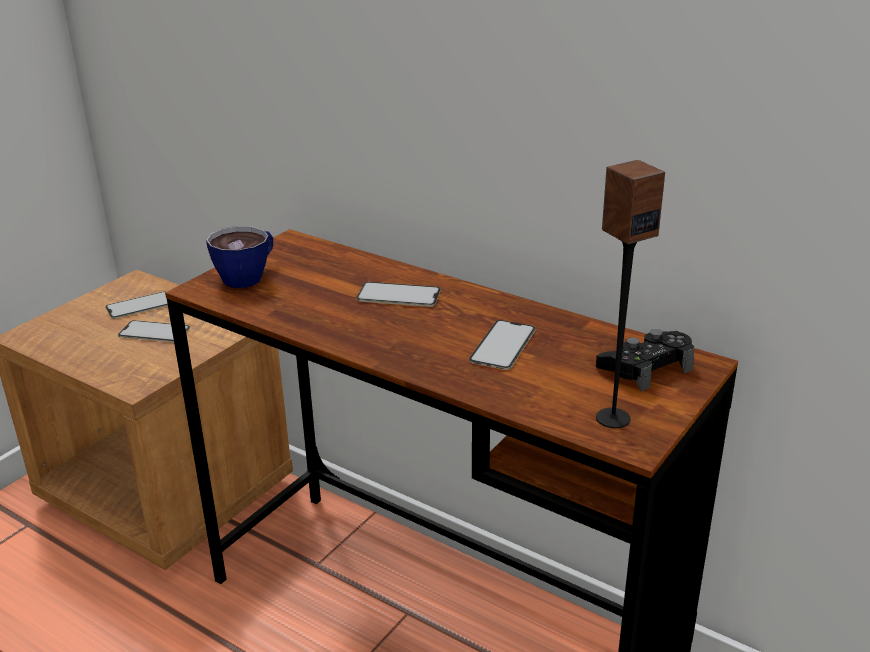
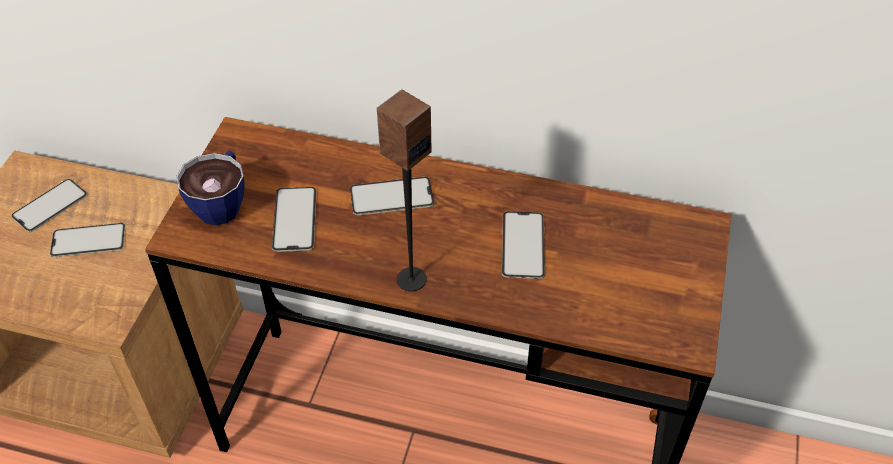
camera: 20 degrees left, 20 degrees up
(302, 295) = (294, 219): none -> phone
(612, 418) = (658, 317): speaker -> speaker (411, 279)
(645, 368) = (659, 244): black game controller -> none

